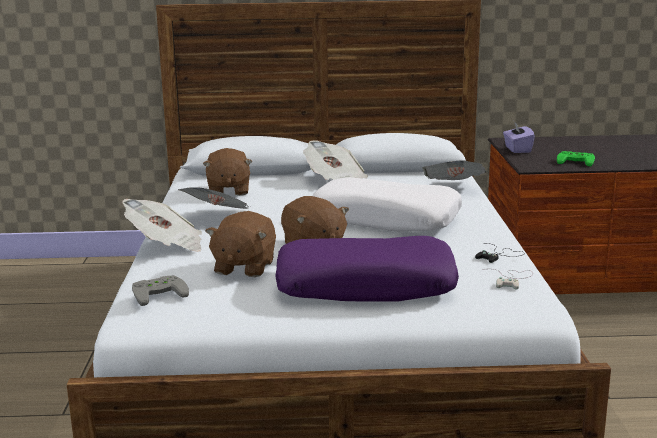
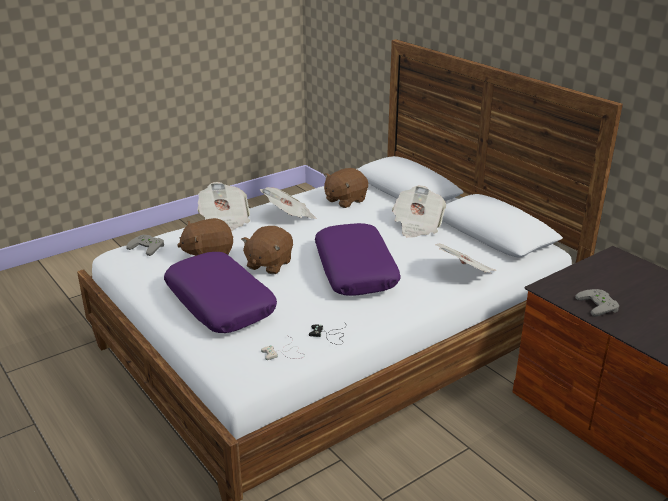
camera: 55 degrees right, 10 degrees up
(386, 219) = (356, 270): white pillow -> purple pillow
(517, 149) = (593, 268): purple tissue box -> none
(576, 161) = (600, 305): green game controller -> grey game controller

